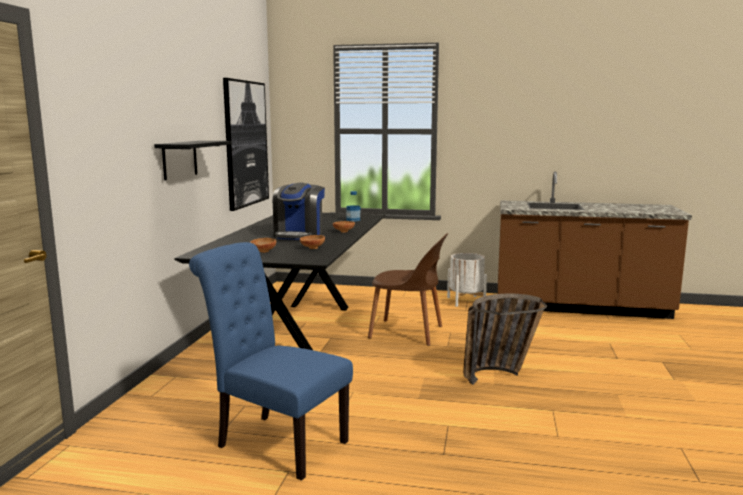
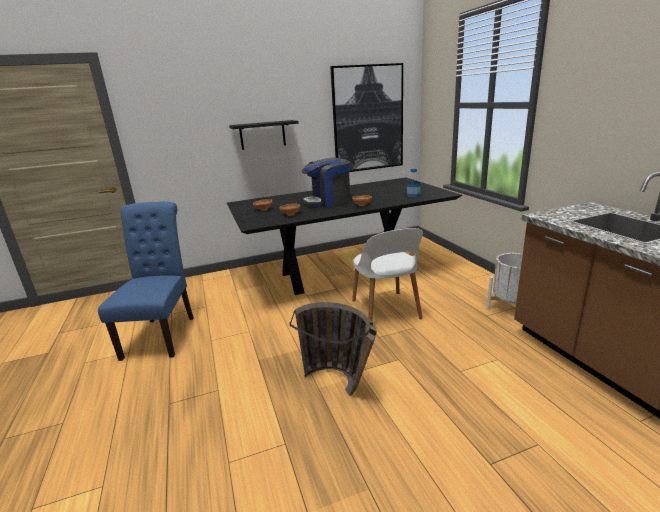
camera: 60 degrees right, 10 degrees up
(408, 332) = (386, 310): brown chair -> white chair

